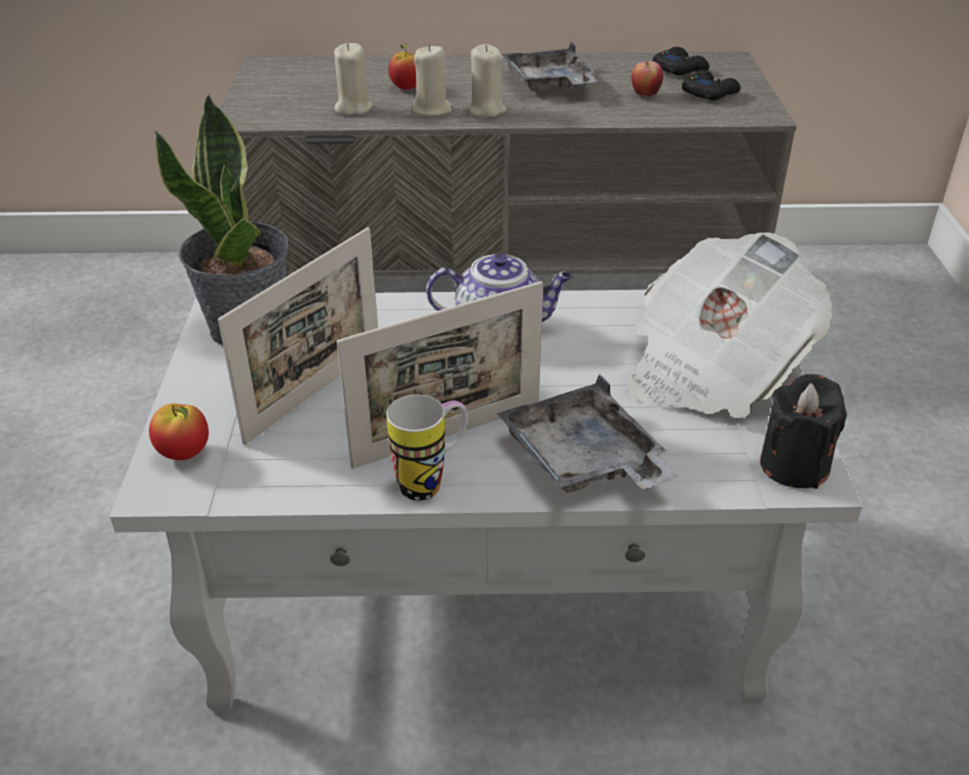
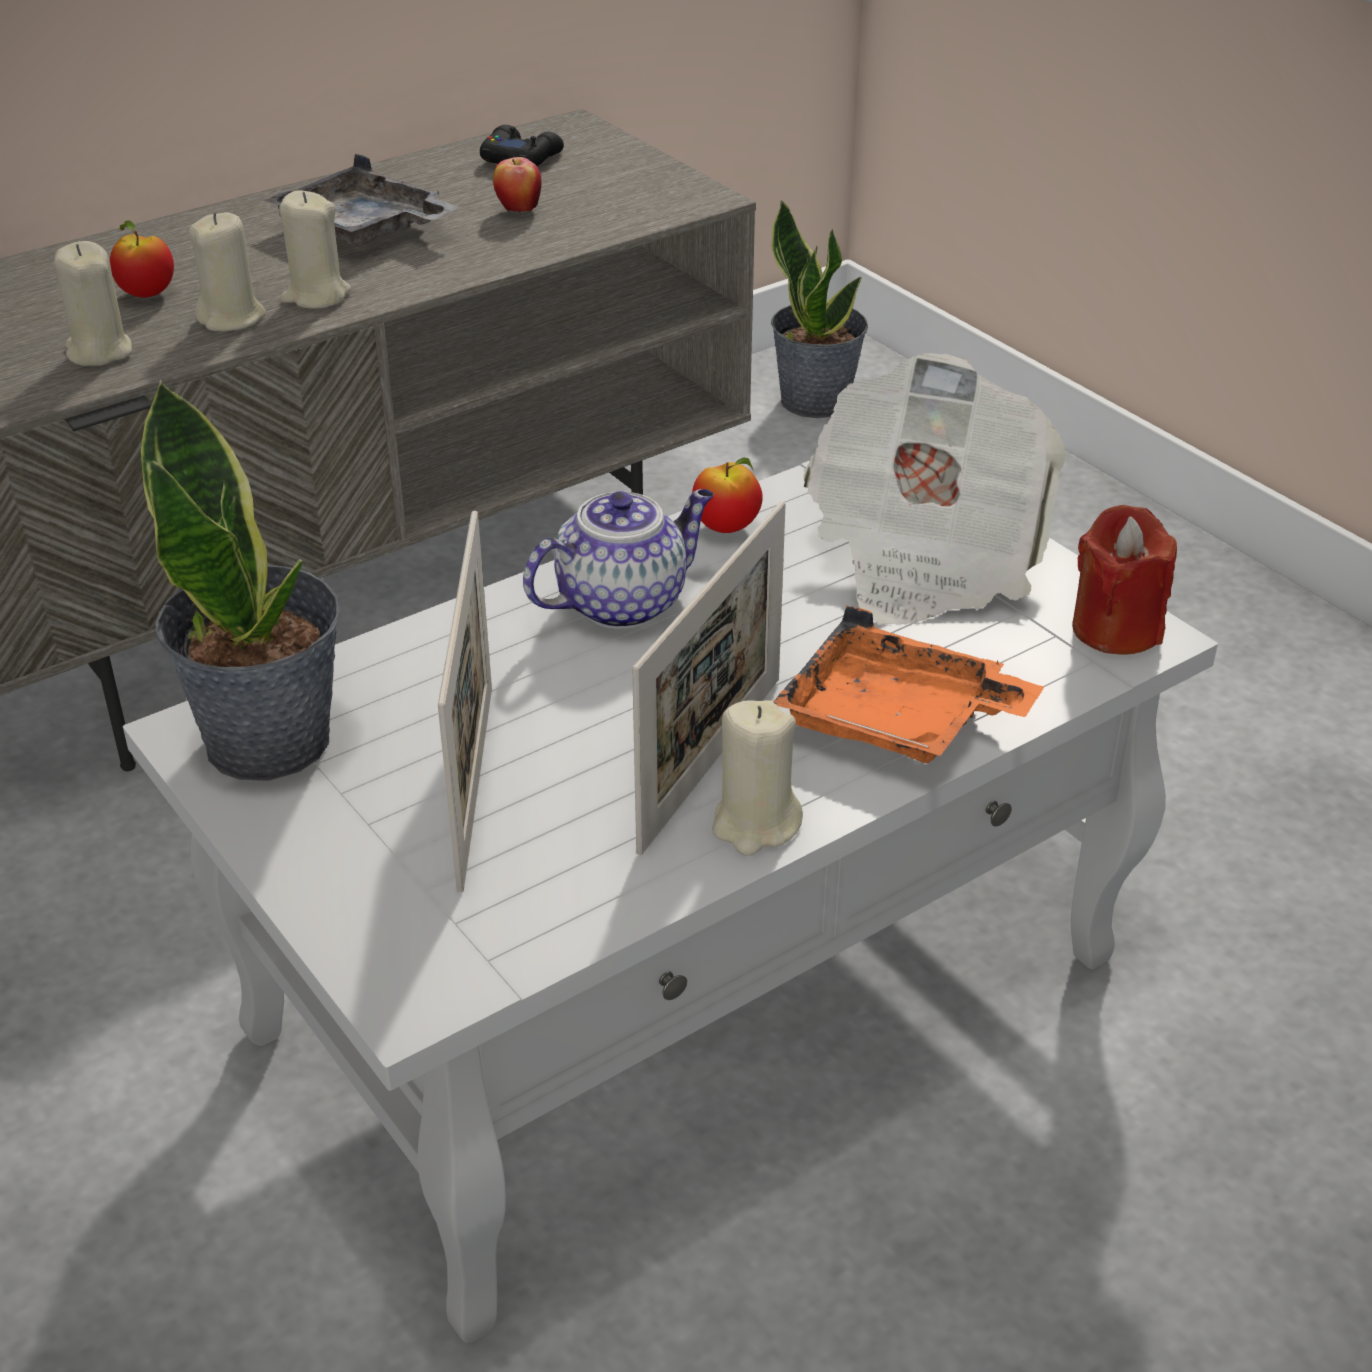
camera: 35 degrees left, 0 degrees up
(185, 454) = (392, 941): apple -> apple (726, 527)
(432, 482) = (755, 825): mug -> beige candle
(583, 460) = (897, 721): grey tray -> orange tray
(709, 93) = (600, 184): black game controller -> none
(794, 465) = (1116, 629): black candle -> red candle
(866, 284) = (815, 400): none -> potted plant

